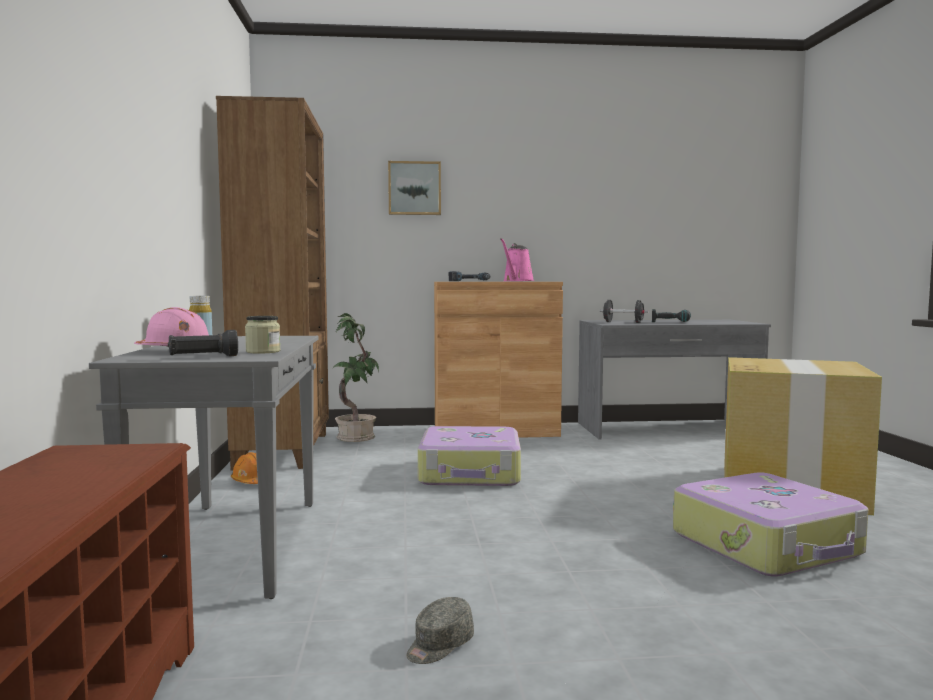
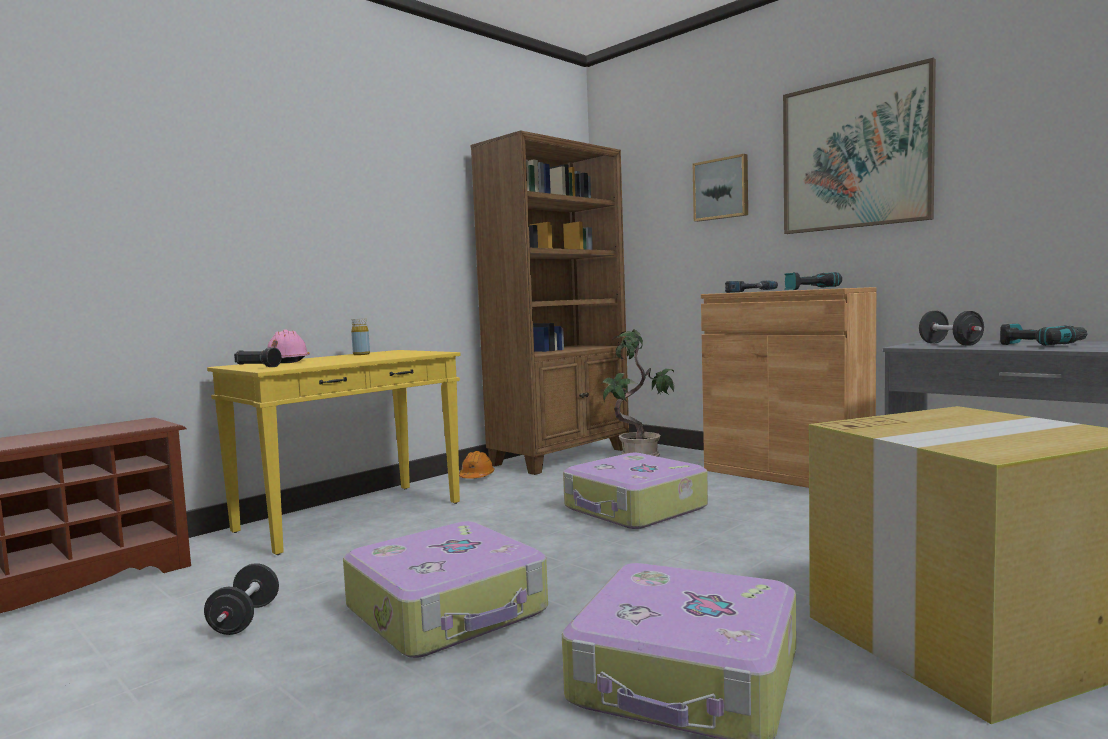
camera: 50 degrees right, 0 degrees up
(232, 545) = (351, 516): grey console table -> yellow console table
(263, 352) = (309, 365): jar -> none
(439, 646) = (245, 619): grey cap -> black dumbbell
(517, 281) = (808, 289): pink watering can -> power drill
(531, 179) = (855, 153): none -> picture
(565, 569) = (448, 610): none -> suitcase

